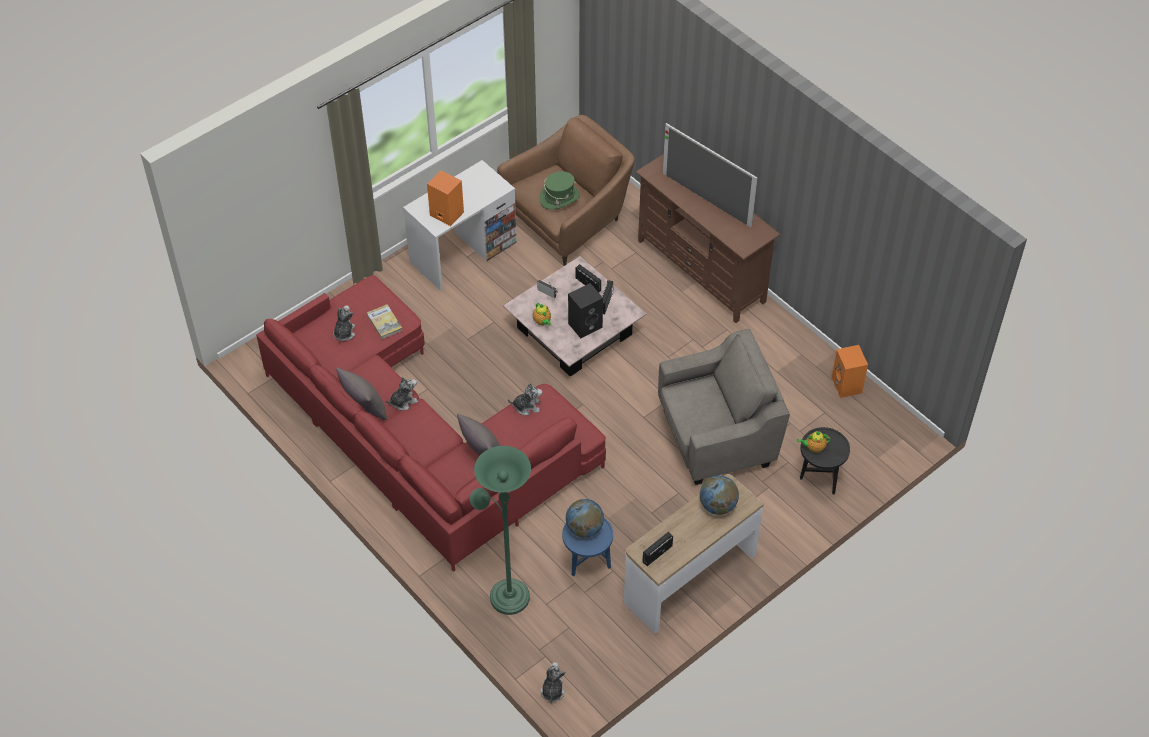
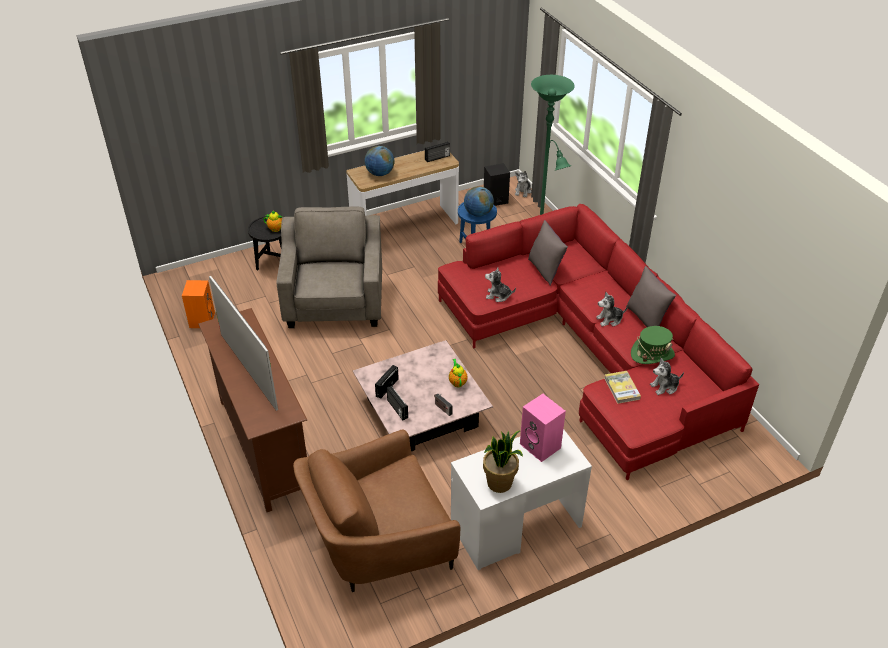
camera: 165 degrees left, 10 degrees down
(344, 333) = (664, 387): plush toy -> plush toy turned 45 degrees clockwise
(445, 214) = (541, 446): orange speaker -> pink speaker
(472, 180) = (500, 483): none -> potted plant
(559, 198) = (394, 485): green hat -> green hat (652, 354)
(585, 324) = (416, 371): black speaker -> black speaker (495, 200)
(716, 437) = (335, 304): grey armchair -> grey armchair turned 90 degrees clockwise

